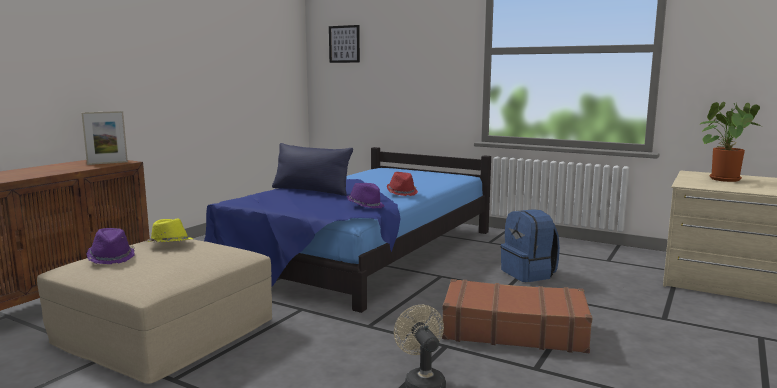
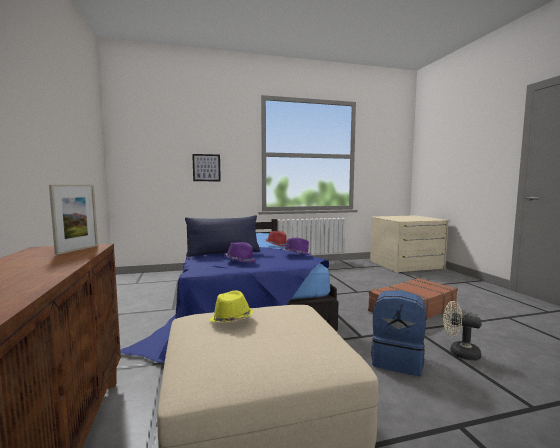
camera: 45 degrees left, 5 degrees down
(111, 257) = (225, 351): purple hat -> purple hat (240, 261)
(344, 44) = (147, 144): picture -> picture (206, 167)
(529, 274) = (346, 282): blue backpack -> blue backpack (397, 360)
(723, 179) = (398, 217): potted plant -> none

